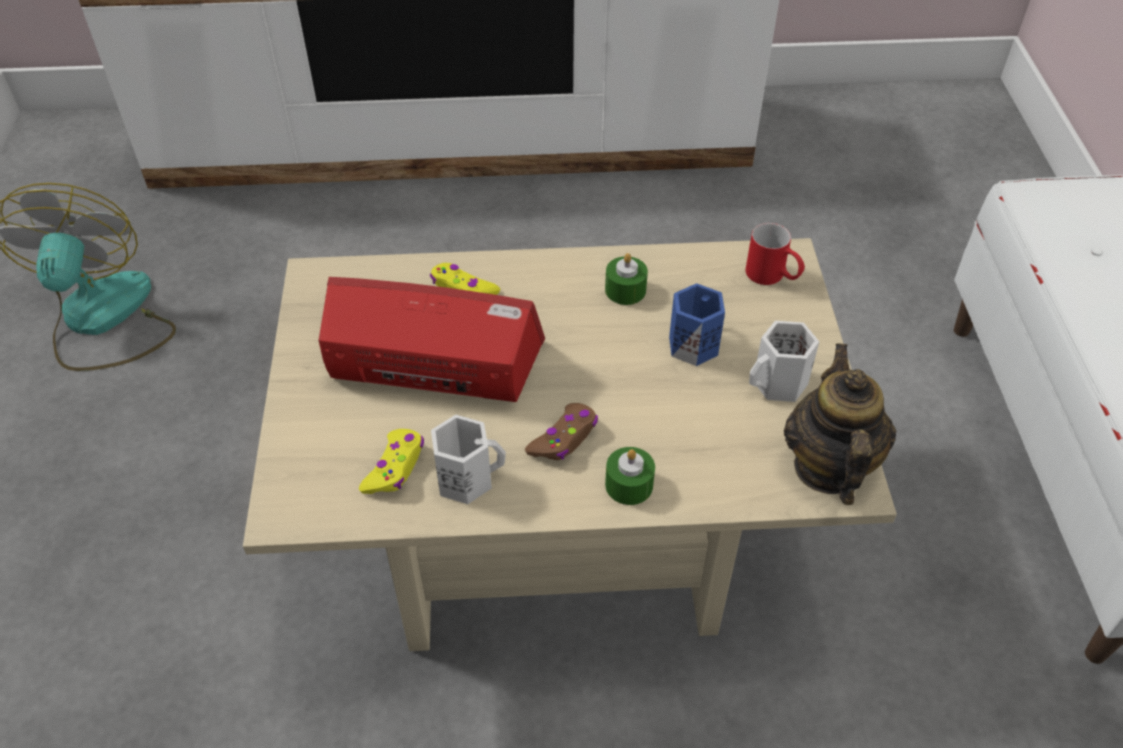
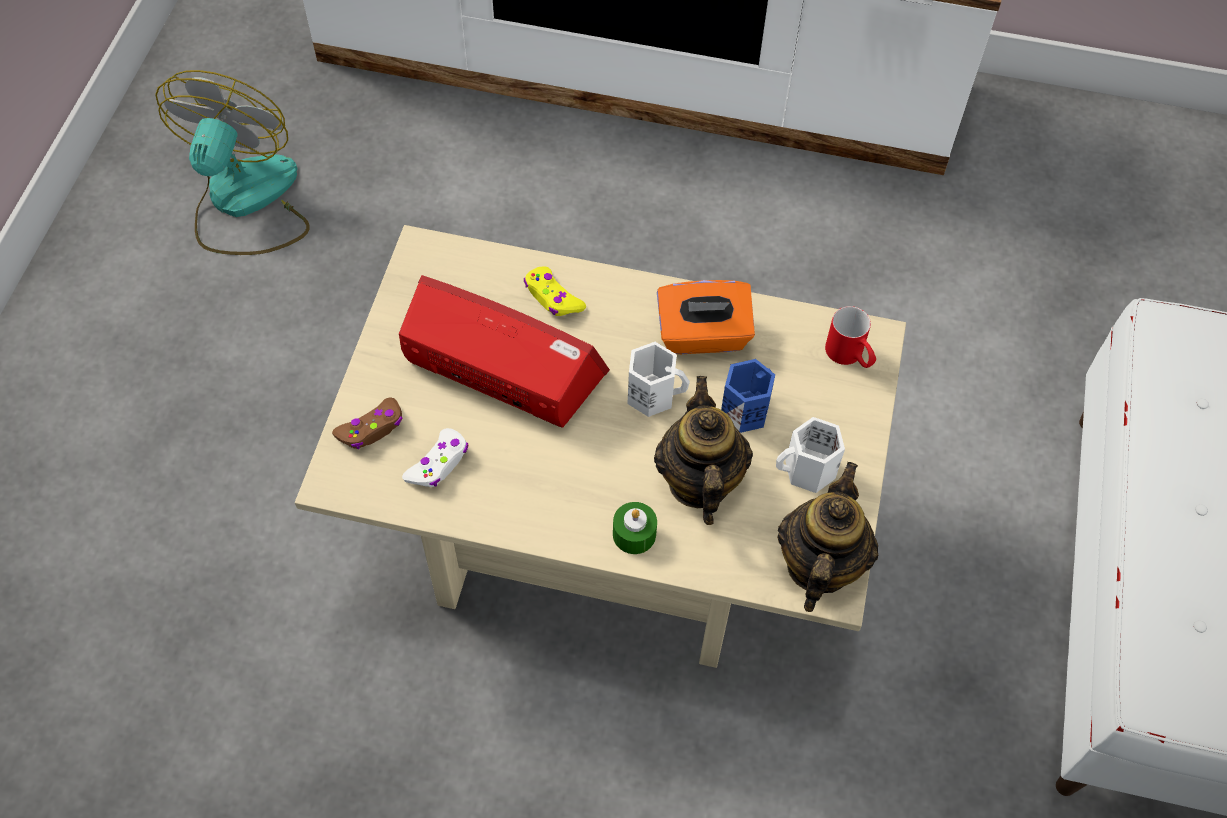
camera: 15 degrees right, 10 degrees up
(395, 467) = (438, 464): yellow game controller -> white game controller
(466, 478) = (496, 490): white mug -> white mug (653, 394)
(564, 438) = (593, 474): brown game controller -> brown game controller (372, 429)
(625, 290) = (703, 336): green candle -> orange tissue box
(675, 419) = (699, 481): none -> teapot

